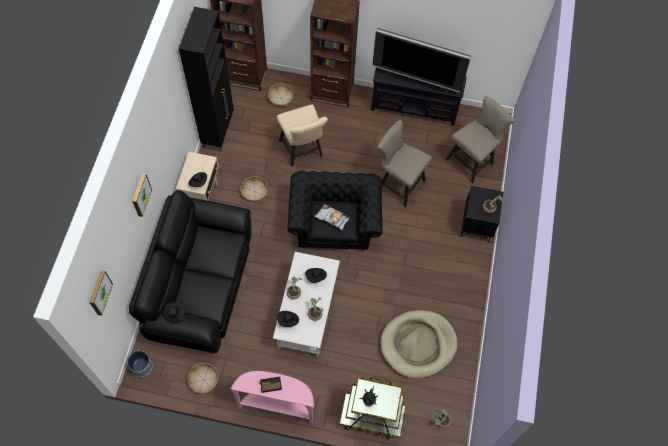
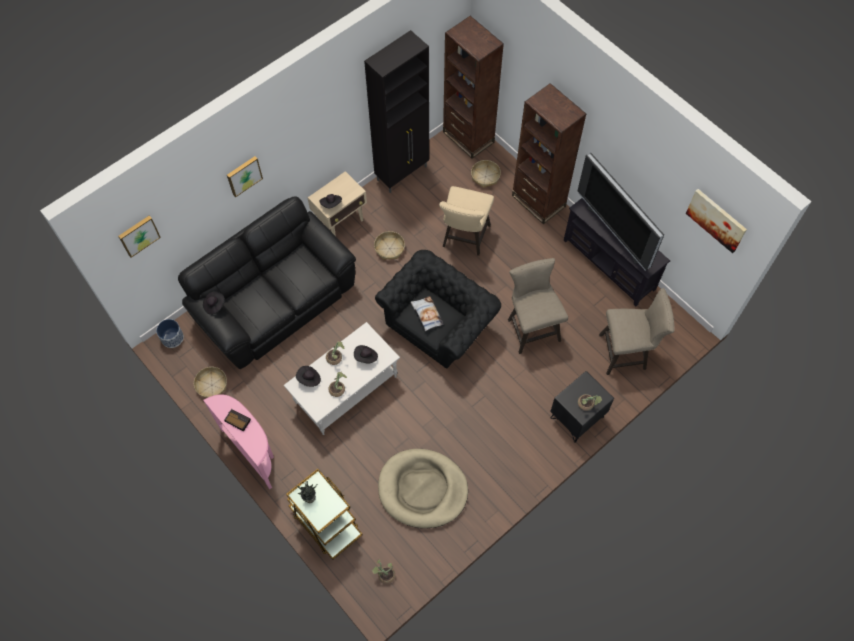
camera: 40 degrees right, 0 degrees up
(502, 24) = (716, 220): none -> picture

